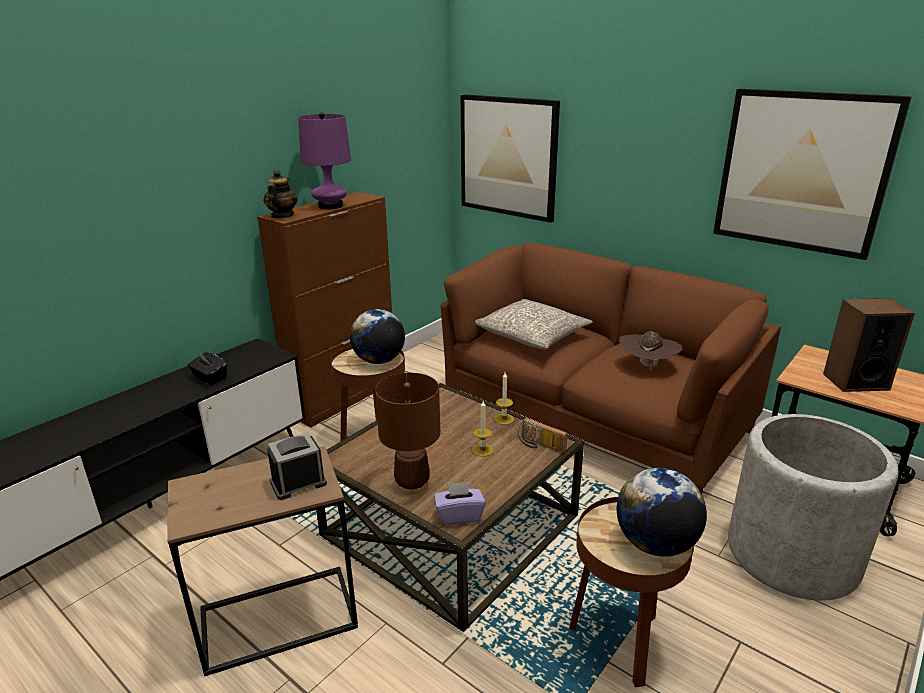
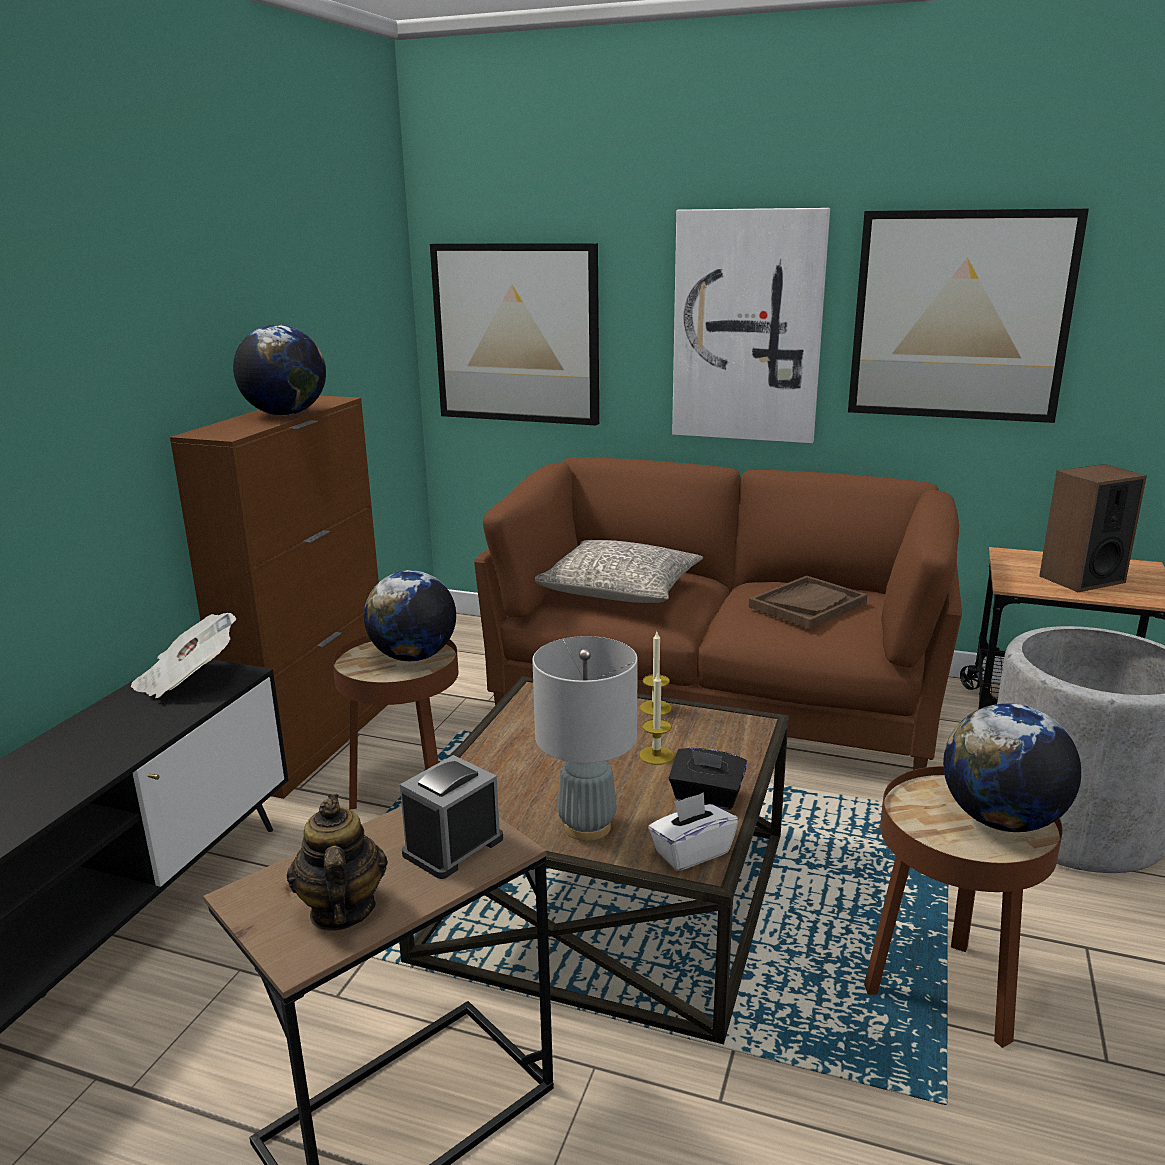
camera: 20 degrees left, 5 degrees down
(209, 378) = (133, 728): black tissue box -> black tissue box (706, 797)
(251, 355) = (187, 680): none -> newspaper
(282, 216) = (216, 432): teapot -> teapot (341, 910)
(330, 206) = (285, 414): purple table lamp -> globe
(412, 485) = (586, 827): brown table lamp -> grey table lamp
(459, 515) = (691, 852): purple tissue box -> white tissue box
(539, 445) = (733, 733): radio -> none
(647, 366) = (807, 605): brown hat -> brown tray
(651, 166) = (747, 327): none -> picture

